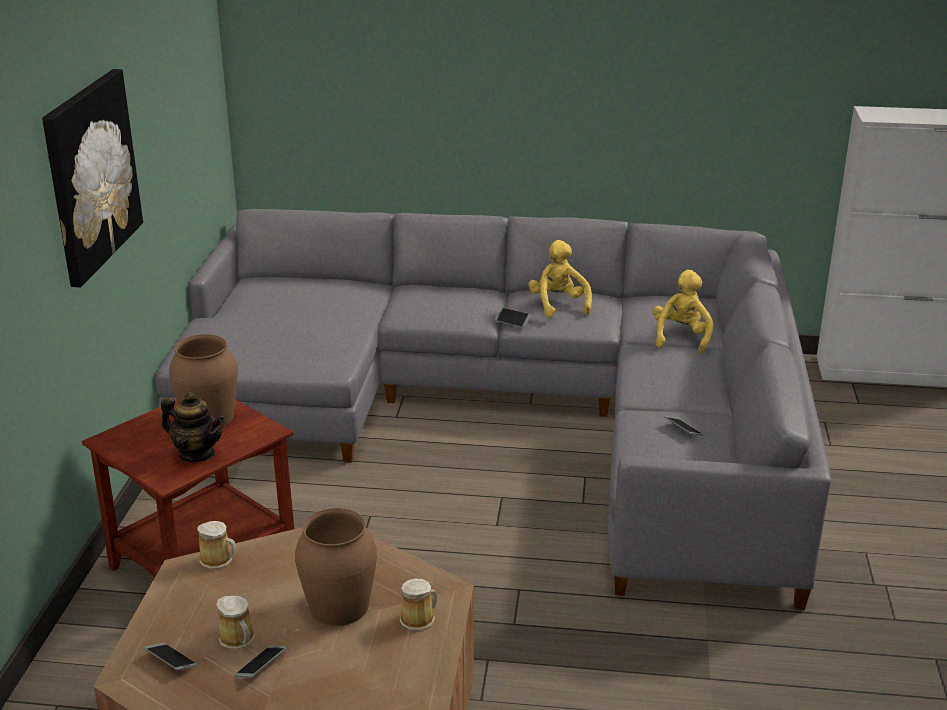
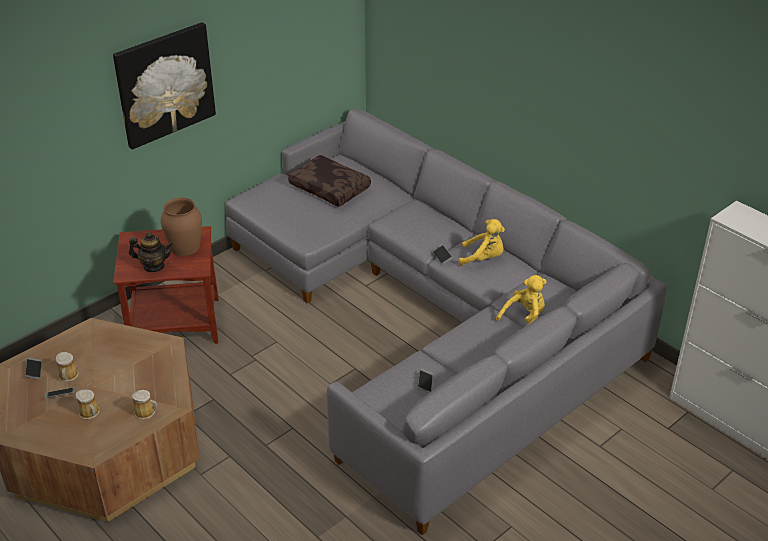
camera: 40 degrees right, 10 degrees up
(197, 454) = (154, 266): teapot -> teapot turned 60 degrees counterclockwise
(218, 560) = (109, 330): mug -> mug (90, 413)
(289, 307) = (331, 188): none -> brown pillow
(340, 606) = (124, 385): brown vase -> none
(558, 305) = (483, 258): yellow plush toy -> yellow plush toy turned 75 degrees clockwise

